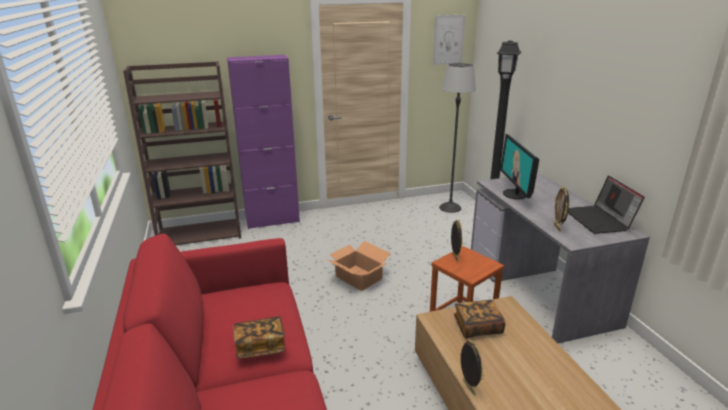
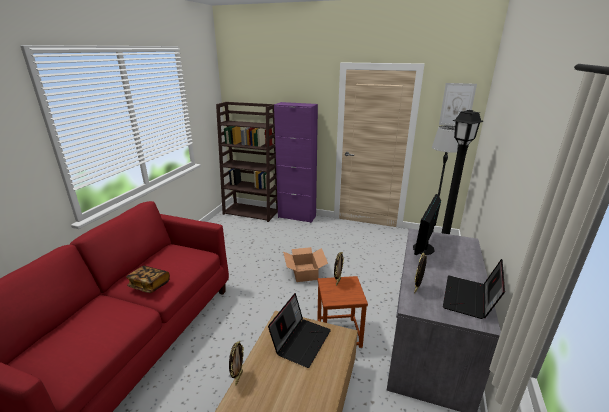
camera: 35 degrees right, 0 degrees up
(477, 327) = (301, 340): book -> laptop

